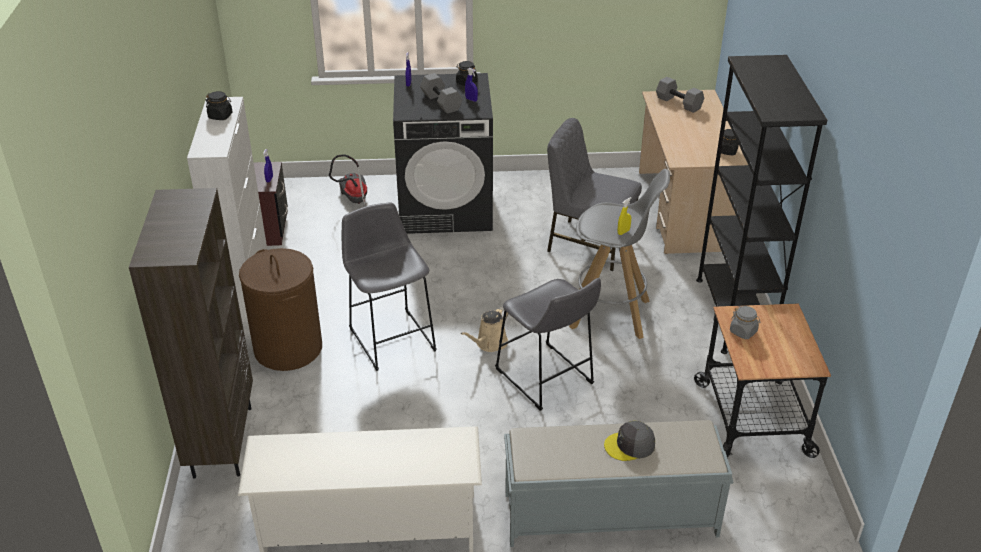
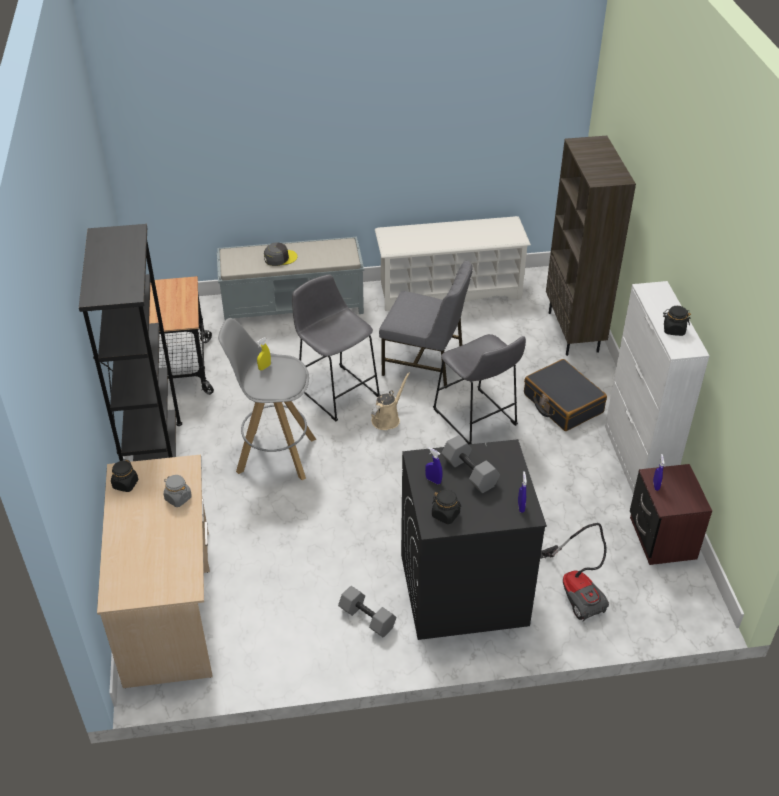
camera: 175 degrees right, 5 degrees up
(287, 348) = (562, 403): brown laundry basket -> black suitcase
(589, 243) = (290, 543): grey chair -> grey chair (424, 364)
(679, 103) = (157, 574): grey dumbbell -> grey dumbbell (366, 619)
(743, 332) = (181, 308): grey jar -> grey jar (178, 498)

